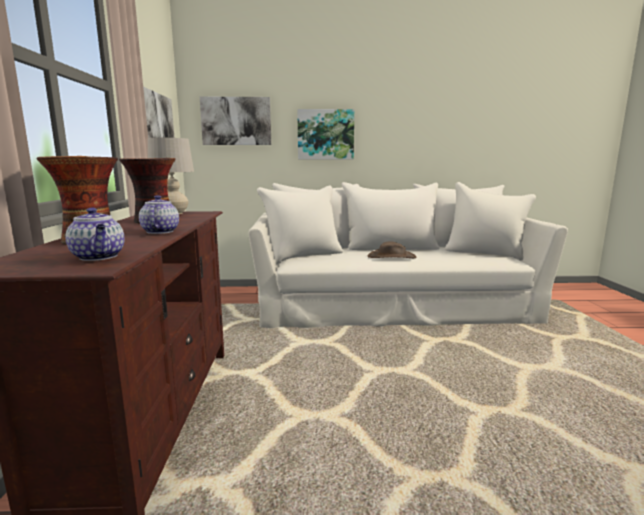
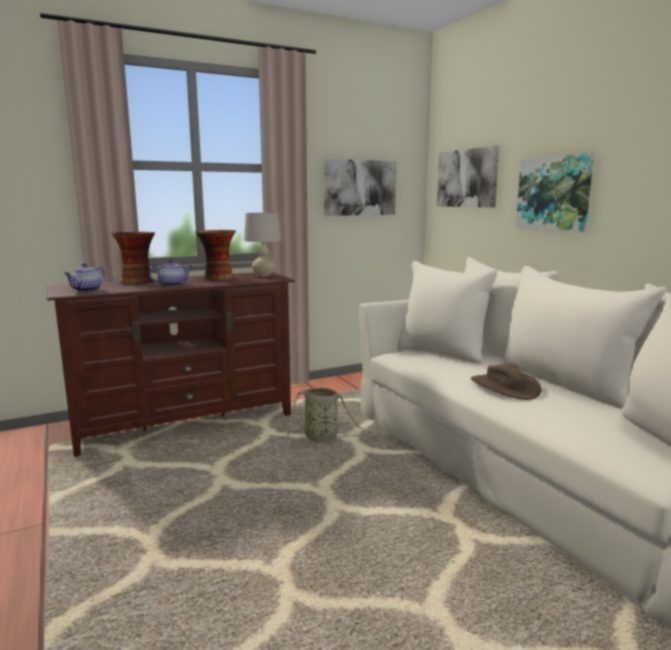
camera: 65 degrees right, 0 degrees up
(289, 352) = (323, 438): none -> basket

